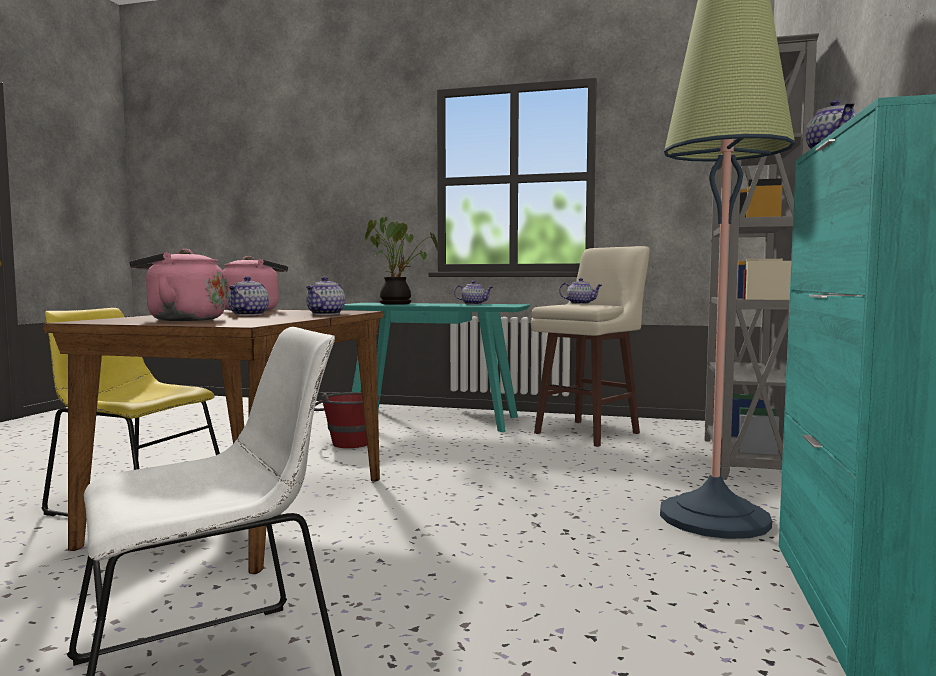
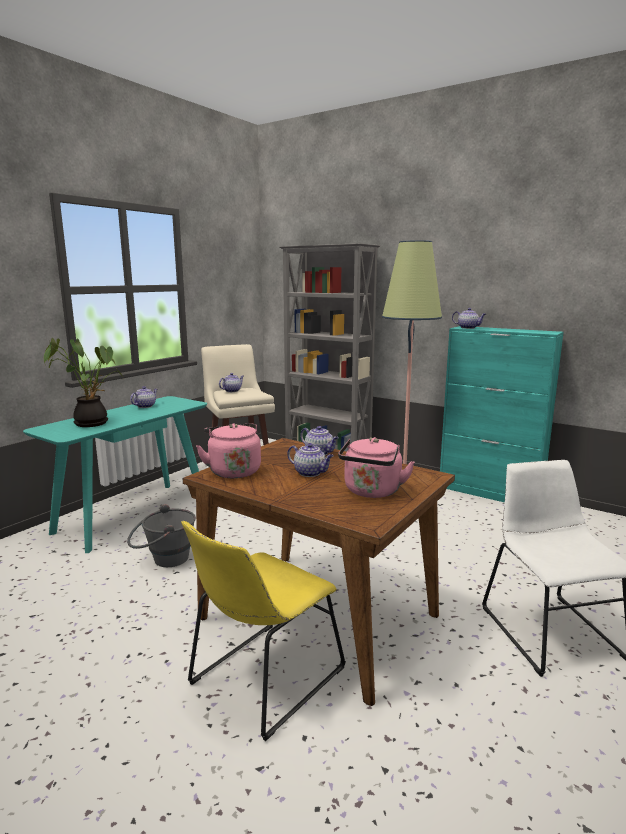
camera: 70 degrees left, 10 degrees up
(346, 442) = (163, 560): red bucket -> grey bucket

